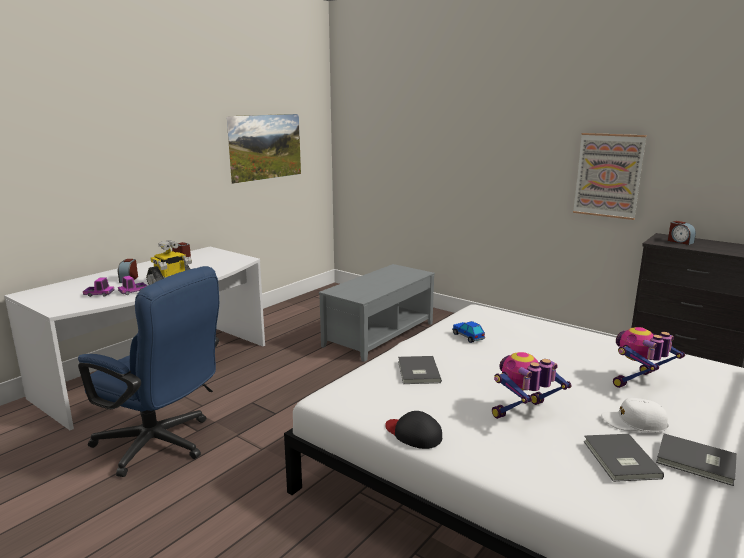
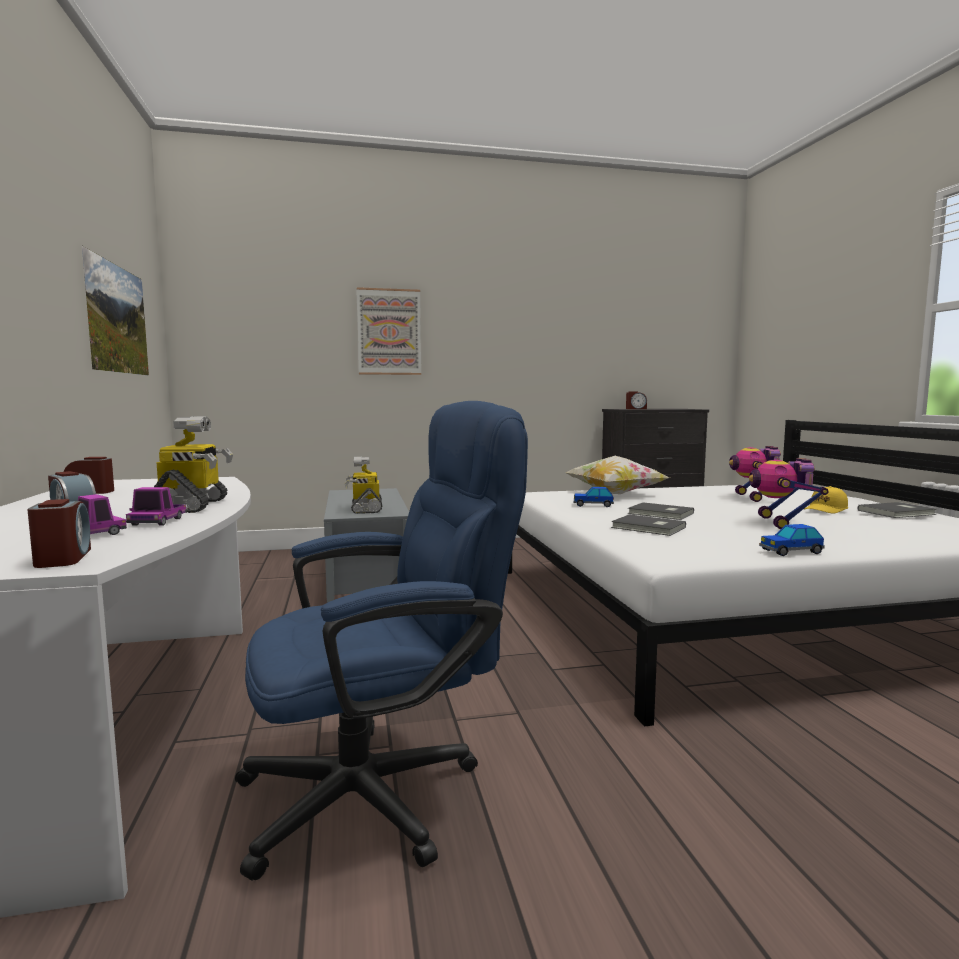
camera: 50 degrees left, 10 degrees down
(64, 306) = (63, 558): none -> alarm clock
(358, 289) = (365, 509): none -> toy robot
(413, 434) = (791, 552): black cap -> toy car
(532, 331) = (615, 494): none -> pillow
(608, 175) = (555, 359): picture -> picture (389, 332)
(619, 460) = (887, 521): grey book -> grey book (661, 513)
(633, 423) = (825, 509): white cap -> yellow cap

